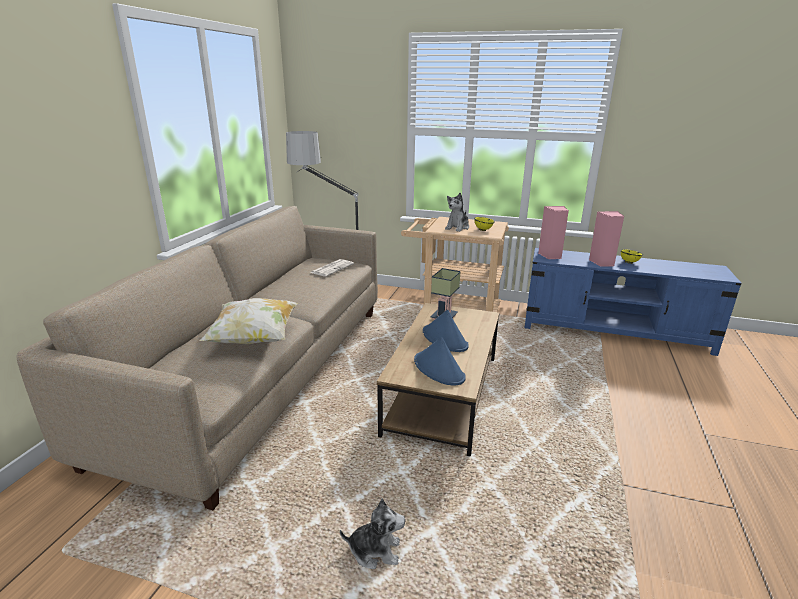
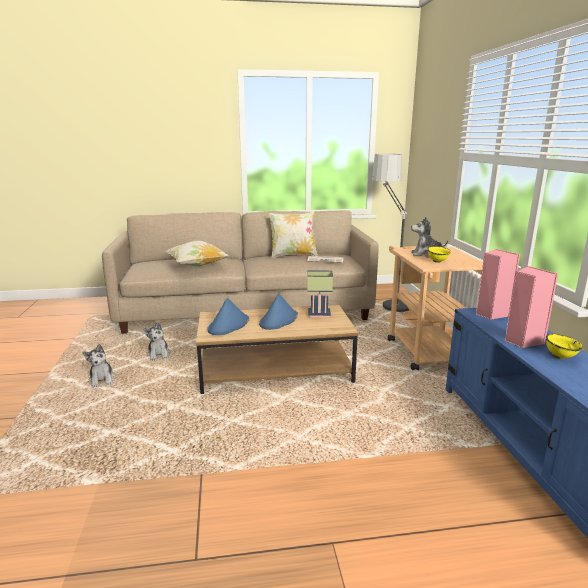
camera: 65 degrees right, 5 degrees down
(285, 278) = (293, 255): none -> pillow
(333, 476) = (159, 355): none -> plush toy

